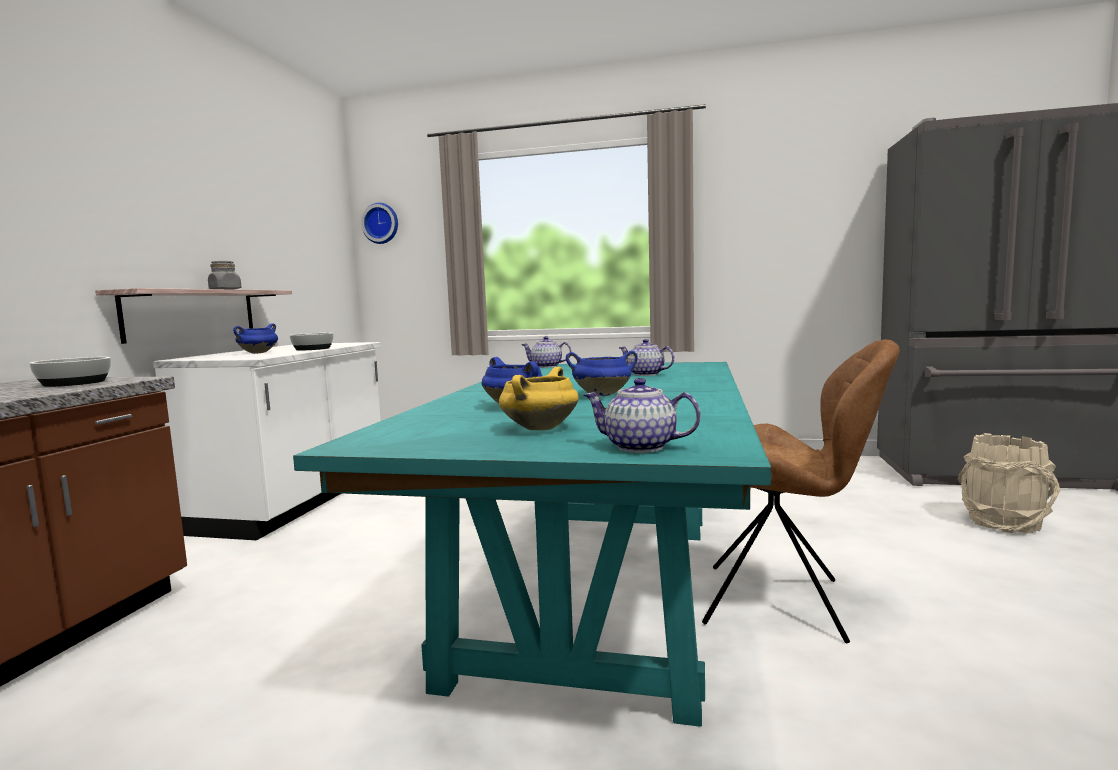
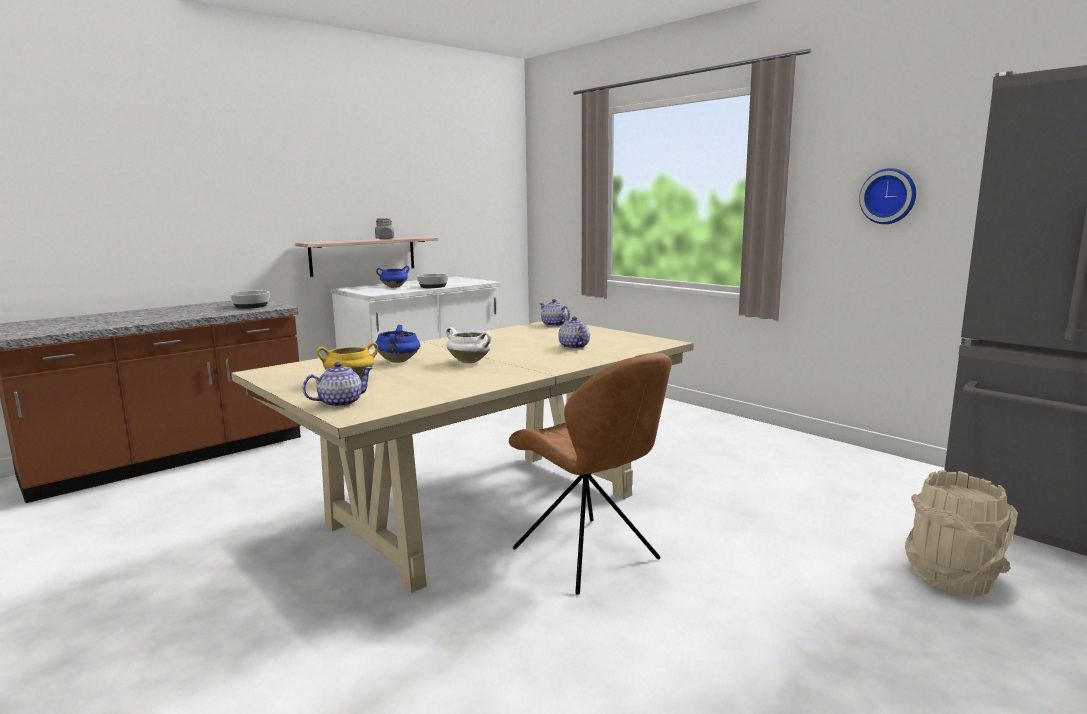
camera: 35 degrees right, 5 degrees up
(381, 223) = (544, 171): wall clock -> wall clock (889, 196)
(595, 596) = (484, 511): turquoise dining table -> beige dining table
(603, 395) = (470, 362): blue cooking pot -> white cooking pot
(641, 447) = (340, 403): teapot -> teapot turned 90 degrees clockwise

